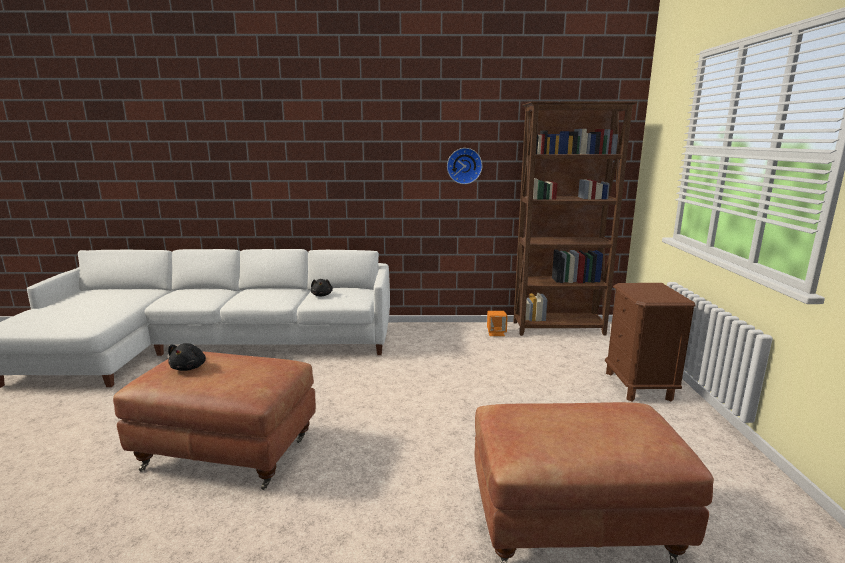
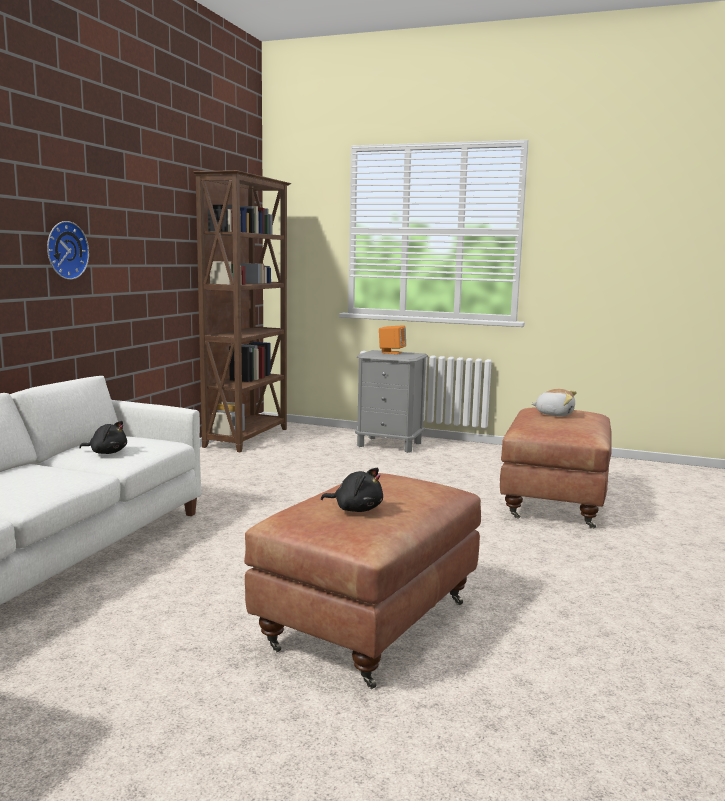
camera: 70 degrees left, 5 degrees down
(464, 166) = (151, 245): wall clock -> wall clock (64, 250)
(496, 333) = (219, 458): orange speaker -> orange speaker (391, 352)
(595, 420) = (554, 414): none -> plush toy
(638, 386) = (390, 444): brown nightstand -> grey nightstand

